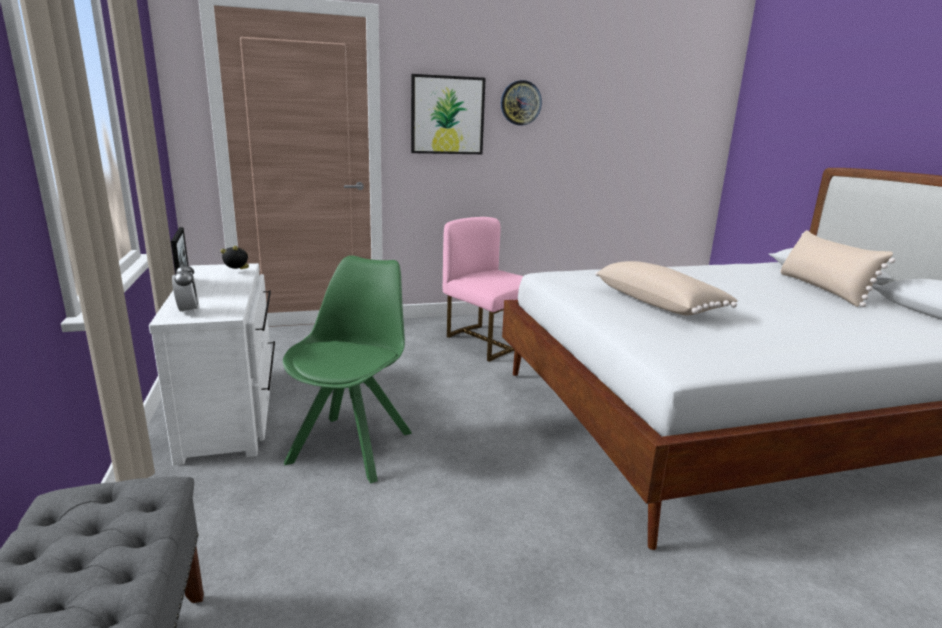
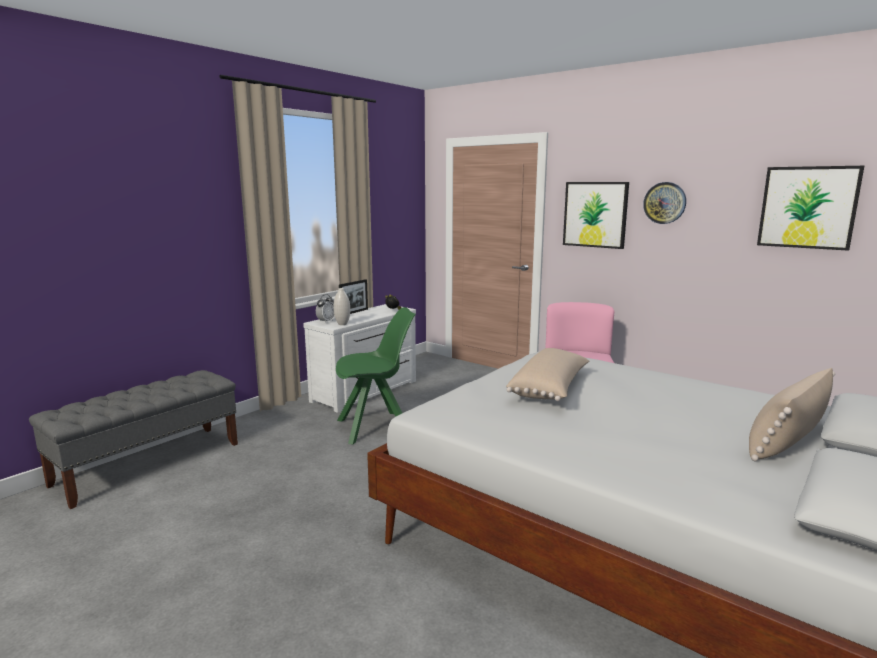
camera: 55 degrees right, 5 degrees down
(229, 307) = (342, 324): none -> white vase
(632, 109) = (807, 207): none -> picture

